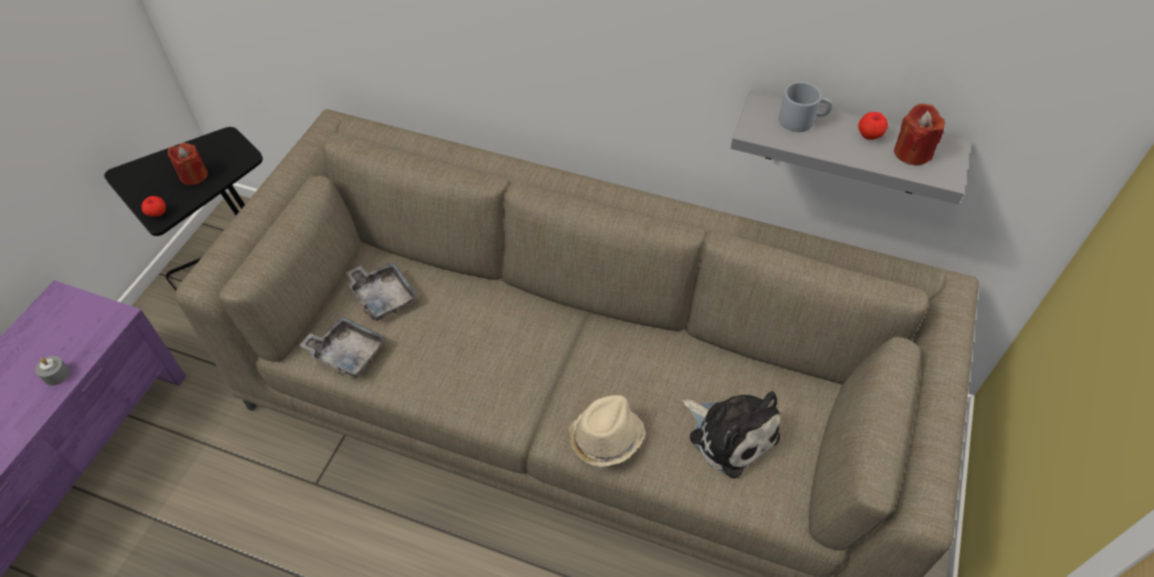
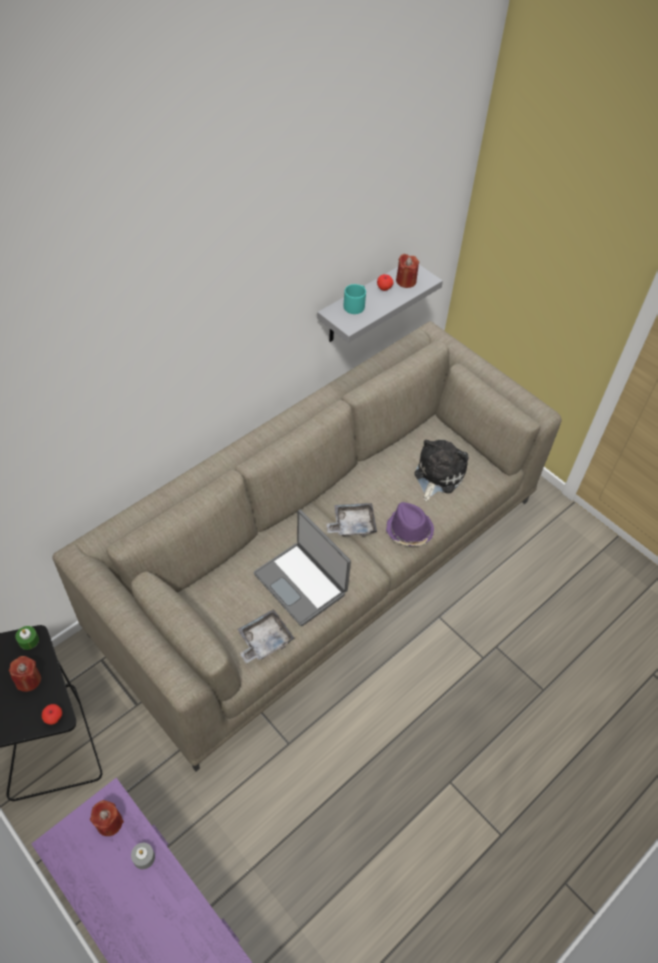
camera: 65 degrees left, 0 degrees up
(88, 328) = (109, 823): none -> red candle
(238, 154) = (28, 640): none -> green candle
(383, 296) = (228, 602): grey tray -> grey tray (352, 524)
(449, 353) = (301, 583): none -> laptop
(605, 438) = (409, 531): beige hat -> purple hat
(730, 434) = (437, 475): plush toy -> plush toy turned 45 degrees counterclockwise
(802, 120) = (355, 305): grey mug -> turquoise mug

